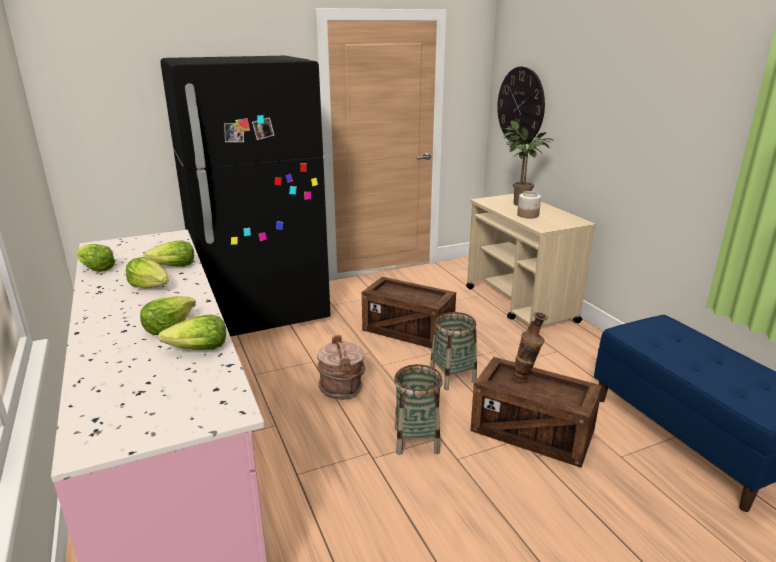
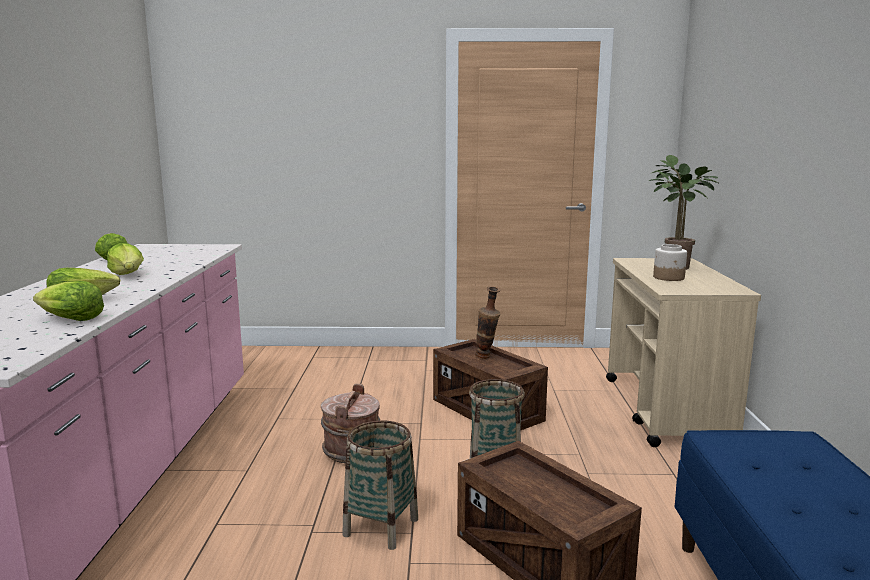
camera: 25 degrees right, 10 degrees down
(173, 267) = (174, 265): lettuce -> none
(262, 313) = (344, 365): black fridge -> none
(520, 106) = (702, 143): wall clock -> none
(525, 380) = (534, 476): vase -> vase (486, 357)

